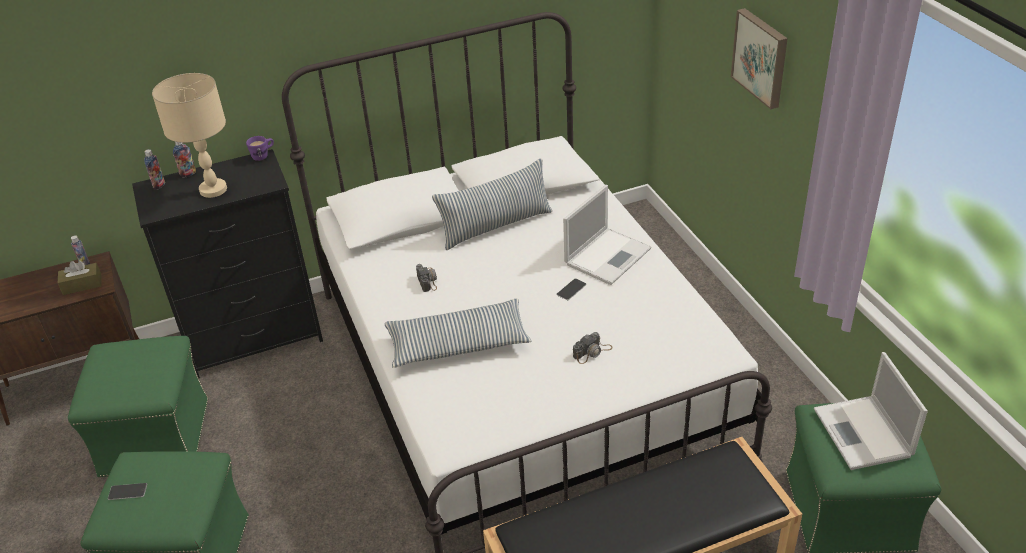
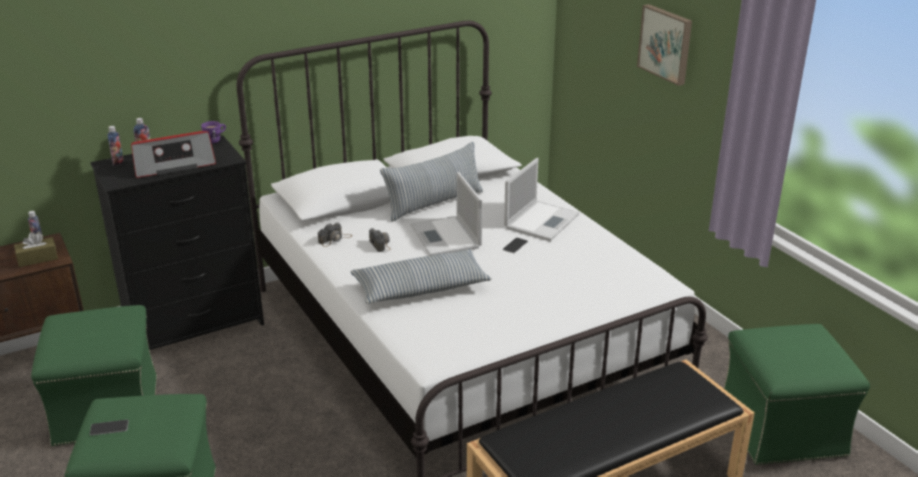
camera: 10 degrees left, 10 degrees down
(214, 189) = (173, 164): beige table lamp -> radio
(592, 352) = (546, 289): camera -> camera (335, 239)
(863, 434) = (794, 346): laptop -> laptop (446, 237)

